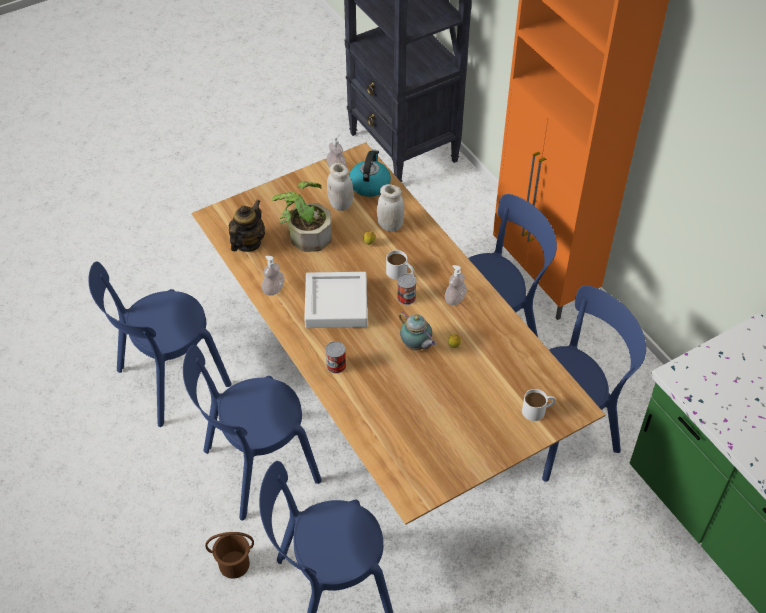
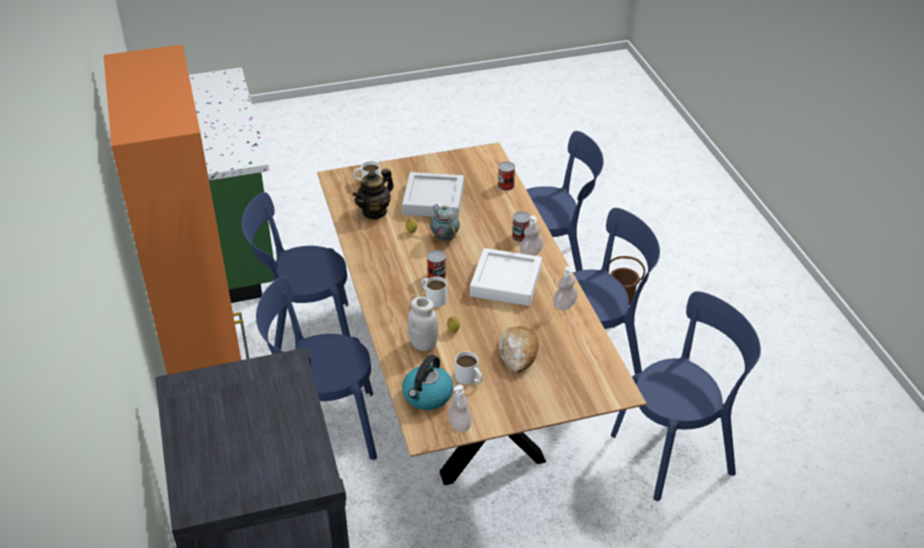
camera: 165 degrees left, 10 degrees down
(247, 243) = (584, 355): teapot -> teapot (375, 211)
(305, 233) = (518, 353): potted plant -> bread
(340, 204) = (469, 378): white jar -> white mug
(373, 441) = (506, 185): none -> can
(449, 397) = (433, 200): none -> grey tray
(455, 299) = (391, 266): soap dispenser -> soap dispenser (531, 253)

